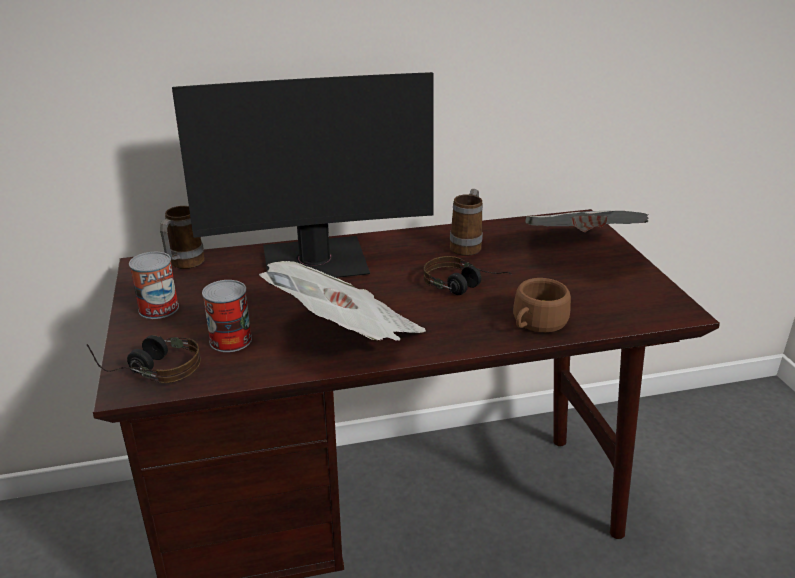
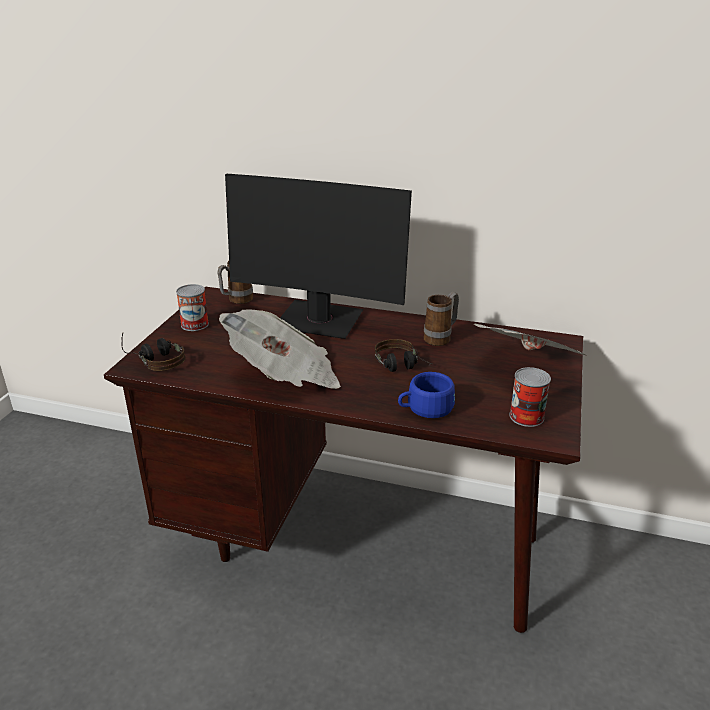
camera: 30 degrees right, 0 degrees up
(230, 340) = (214, 356): can -> can (526, 416)
(536, 323) = (425, 408): brown cup -> blue cup

